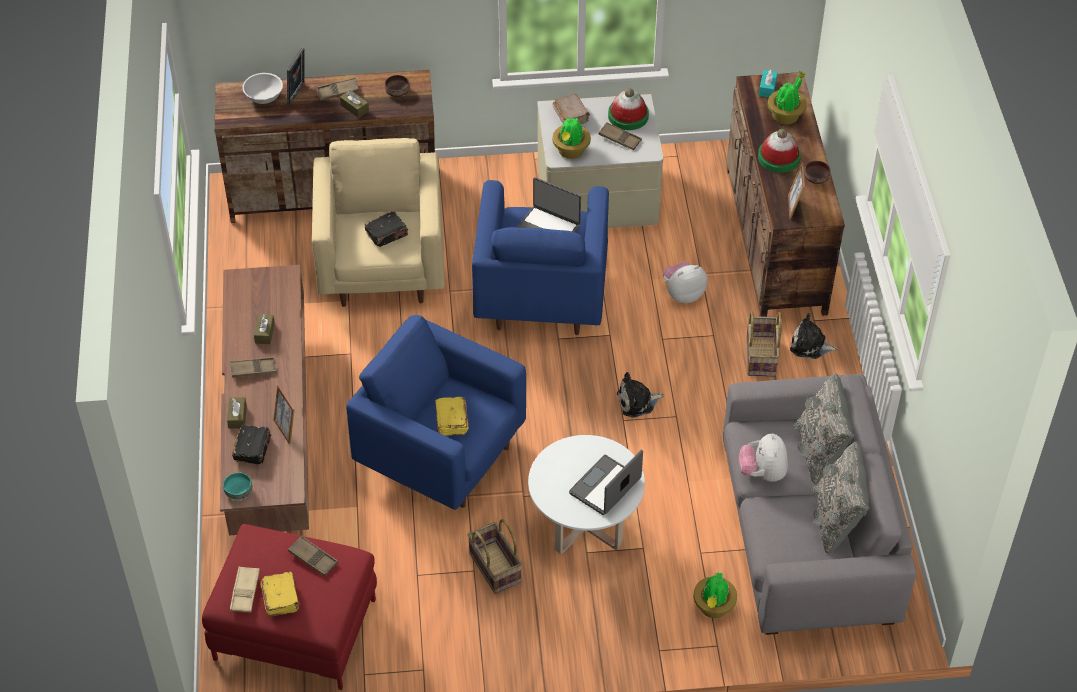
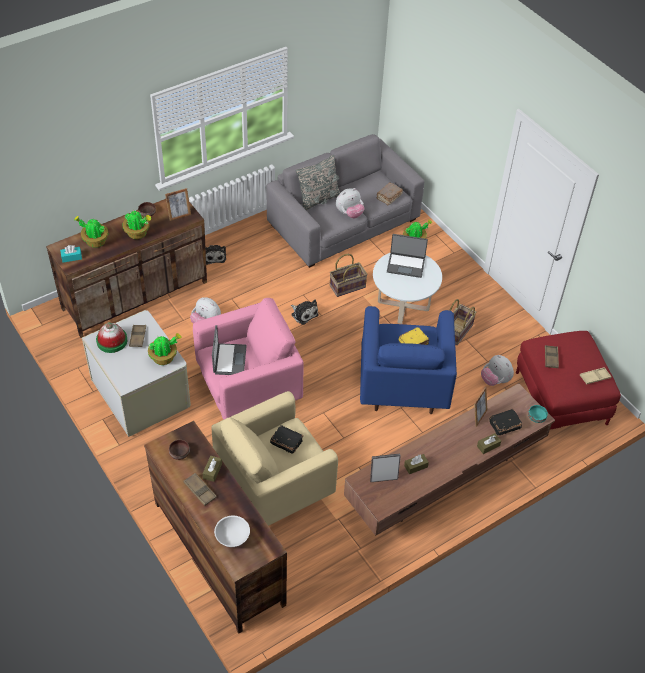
camera: 120 degrees left, 0 degrees up
(253, 369) = (448, 457): brown tray -> none
(281, 598) = (584, 360): yellow book -> none
(298, 94) = (216, 516): picture frame -> picture frame (383, 478)
(379, 566) = (495, 380): none -> plush toy
(541, 295) = (248, 389): blue armchair -> pink armchair
(570, 115) = (127, 371): brown book -> brown book (388, 197)
(761, 357) = (235, 273): basket -> basket (347, 286)
(779, 157) = (138, 233): hat -> potted plant
(834, 520) = (358, 183): grey pillow -> none

